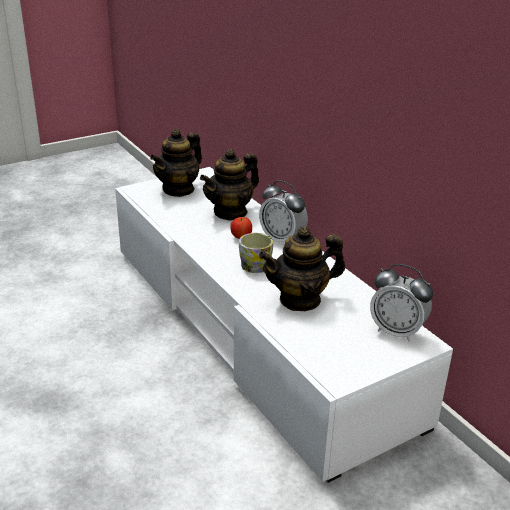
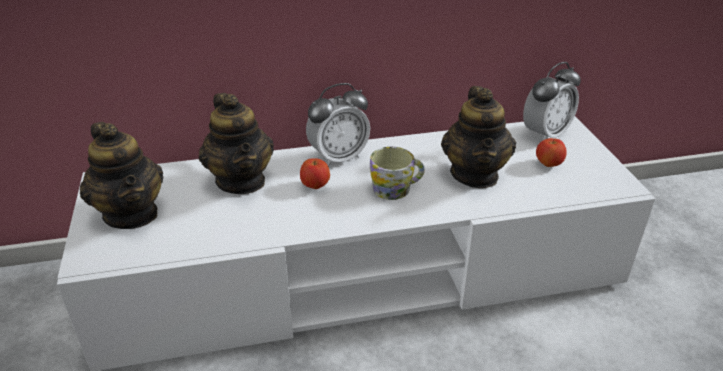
camera: 70 degrees left, 5 degrees up
(343, 335) = (548, 164): none -> apple

